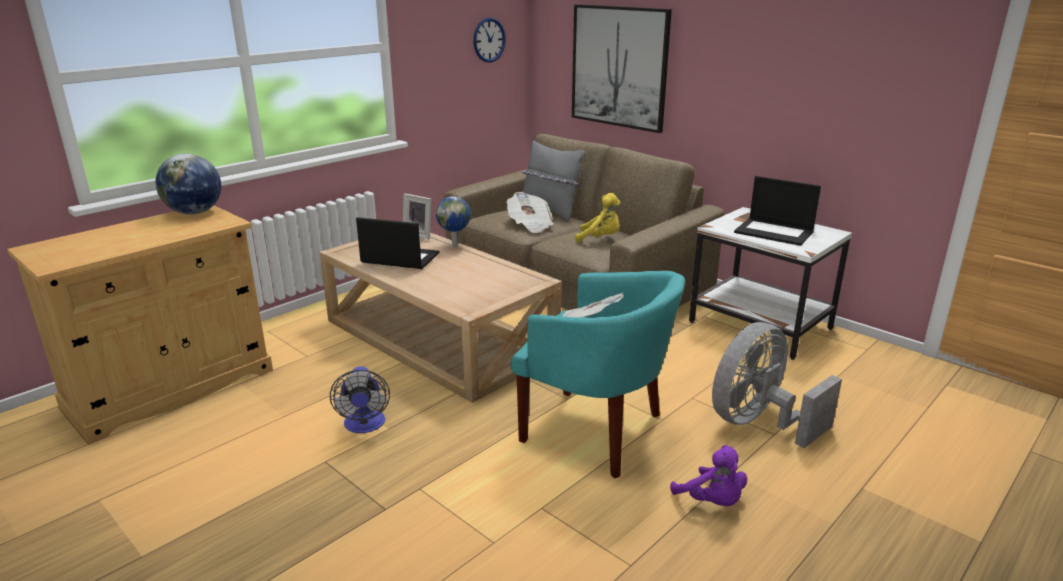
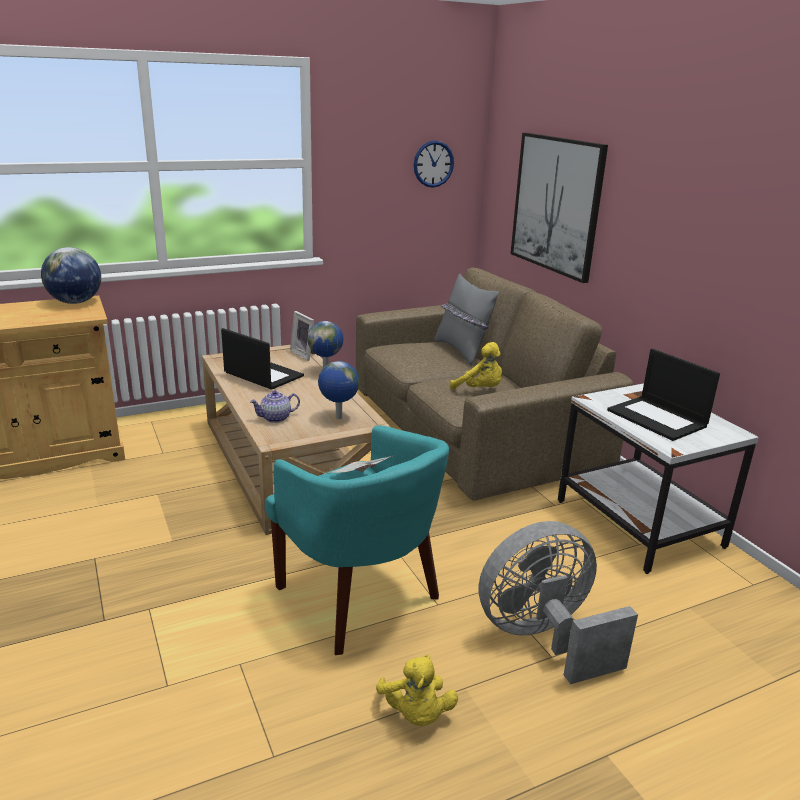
camera: 20 degrees right, 0 degrees up
(364, 425) = (154, 532): fan -> none
(451, 292) = (276, 418): none -> teapot
(506, 281) = (338, 418): none -> globe
(530, 225) = (425, 362): newspaper -> none
(712, 501) = (416, 714): purple plush toy -> yellow plush toy

